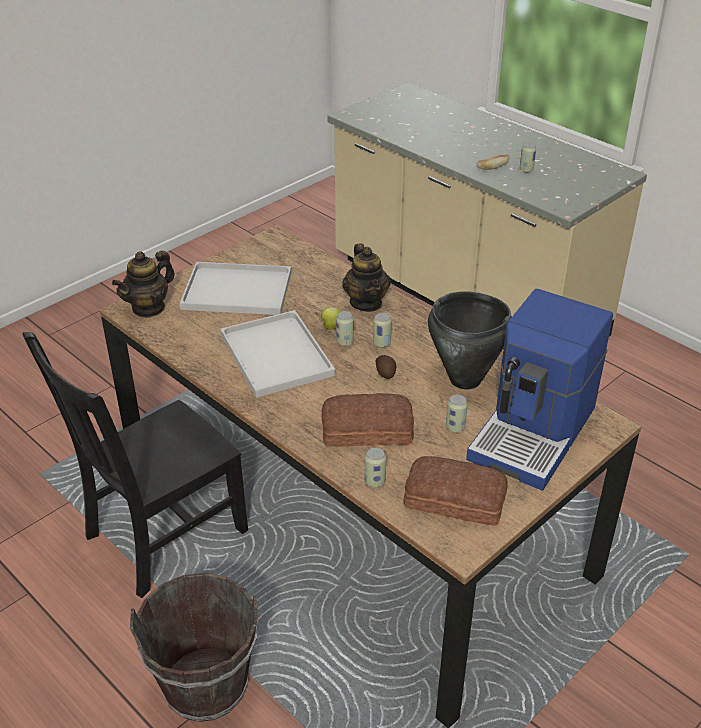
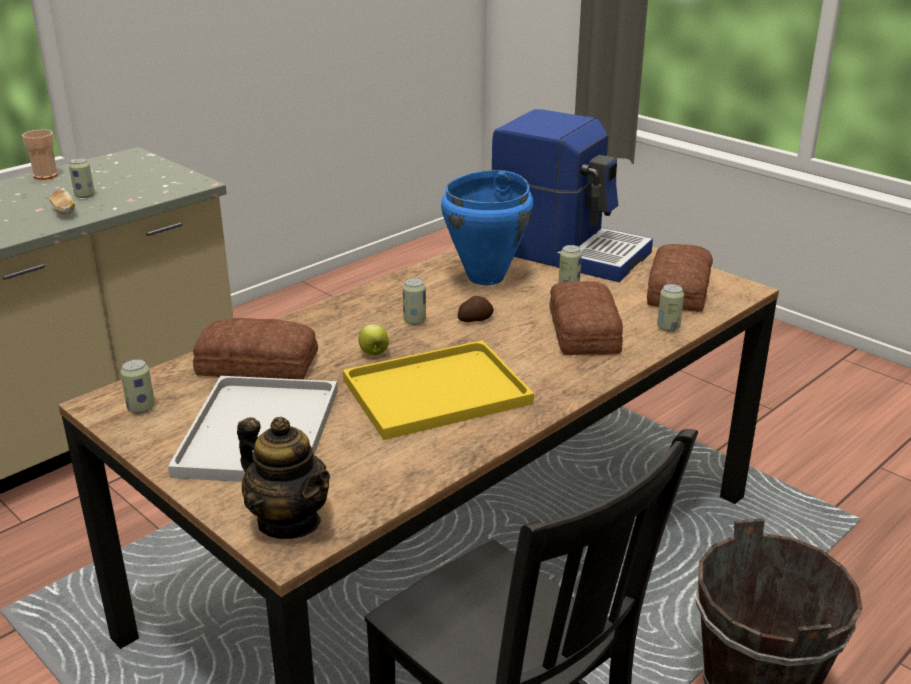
camera: 90 degrees left, 10 degrees down
(274, 354) = (434, 393): white tray -> yellow tray
(316, 283) = (258, 365): none -> bread
(345, 342) = (409, 344): can -> can (141, 408)
(366, 302) = (320, 329): teapot -> none
(465, 380) = (487, 277): black cooking pot -> blue cooking pot
(562, 150) = (45, 176): none -> cup

